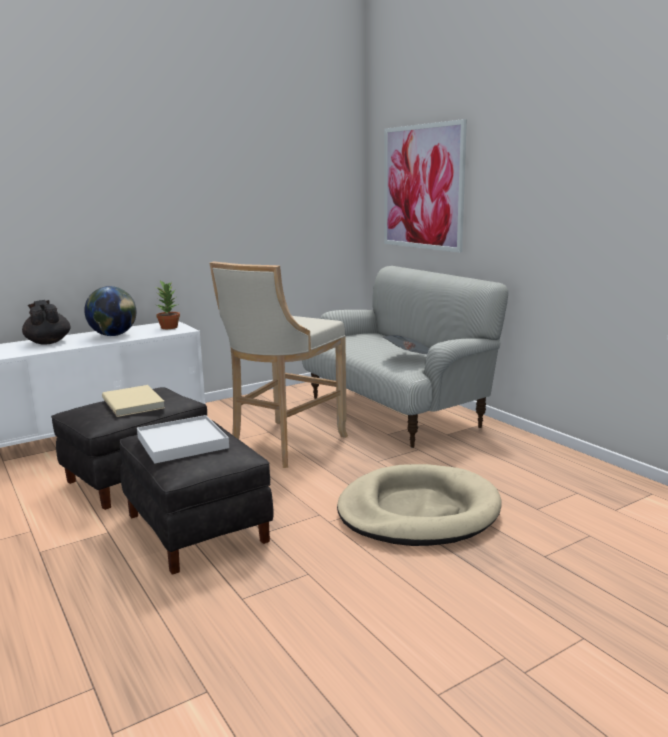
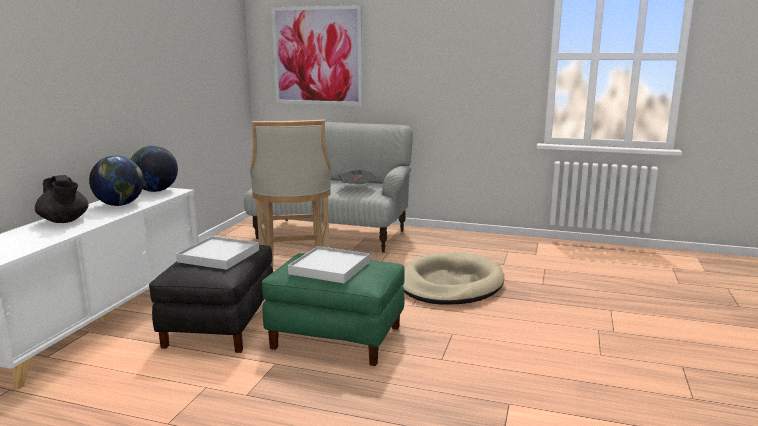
camera: 40 degrees left, 0 degrees up
(48, 342) = (64, 221): black teapot -> black teapot turned 150 degrees counterclockwise
(134, 403) = (219, 256): beige book -> white tray
(169, 327) = (156, 191): potted plant -> globe
(198, 528) = (337, 337): black ottoman -> green ottoman

